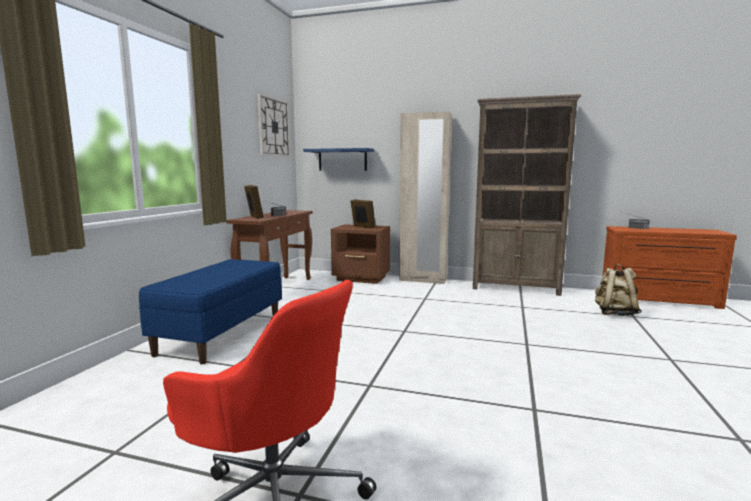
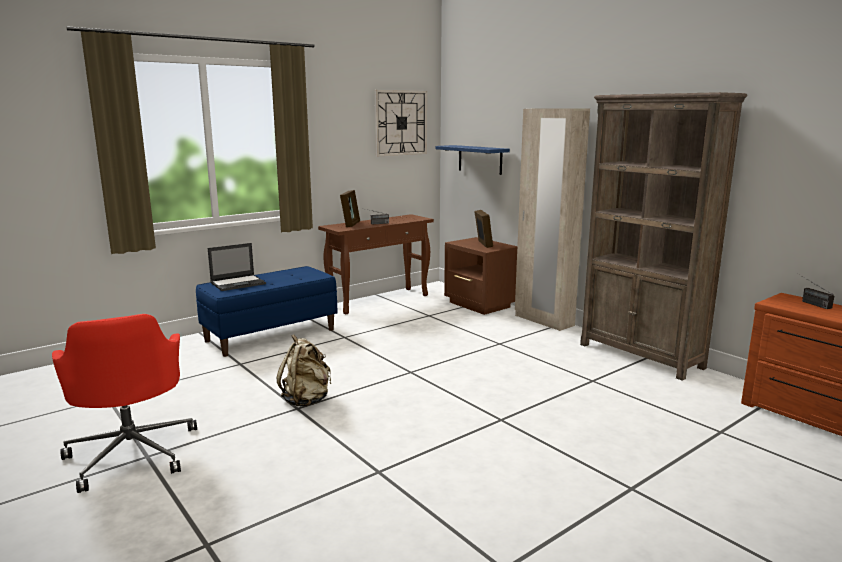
camera: 35 degrees right, 5 degrees up
(191, 279) = (238, 283): none -> laptop
(615, 313) = (701, 421): beige backpack -> beige backpack (307, 400)

